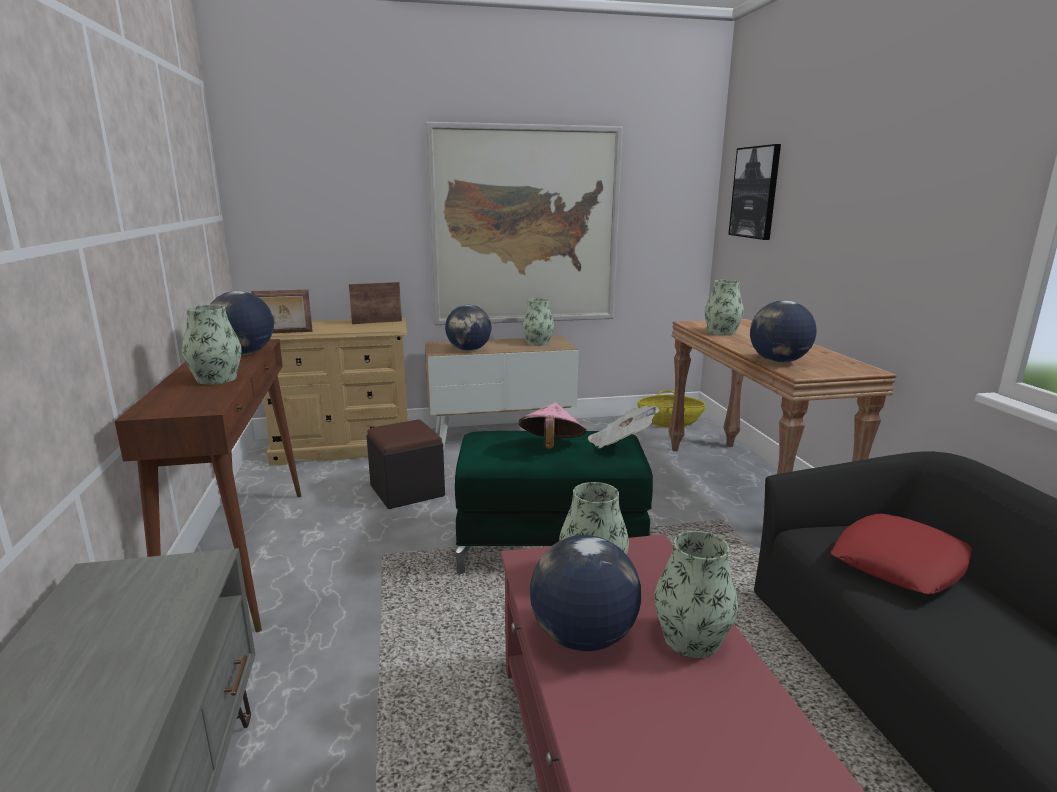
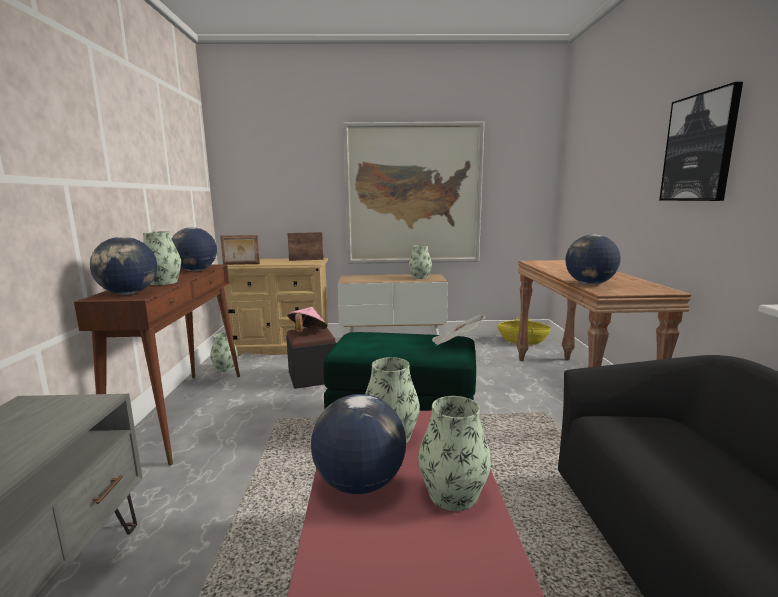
camera: 10 degrees right, 5 degrees down
(469, 350) = (368, 280): globe -> globe (129, 293)
(551, 447) = (401, 343): pink hat -> pink hat (307, 333)
(721, 332) = (553, 267): vase -> vase (225, 368)
(755, 192) = (585, 164): picture -> picture (699, 148)
(899, 563) = (678, 450): red pillow -> none

